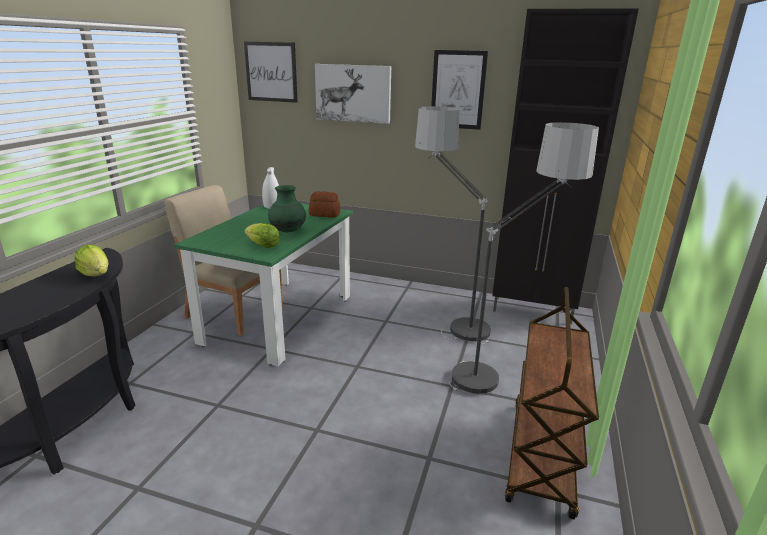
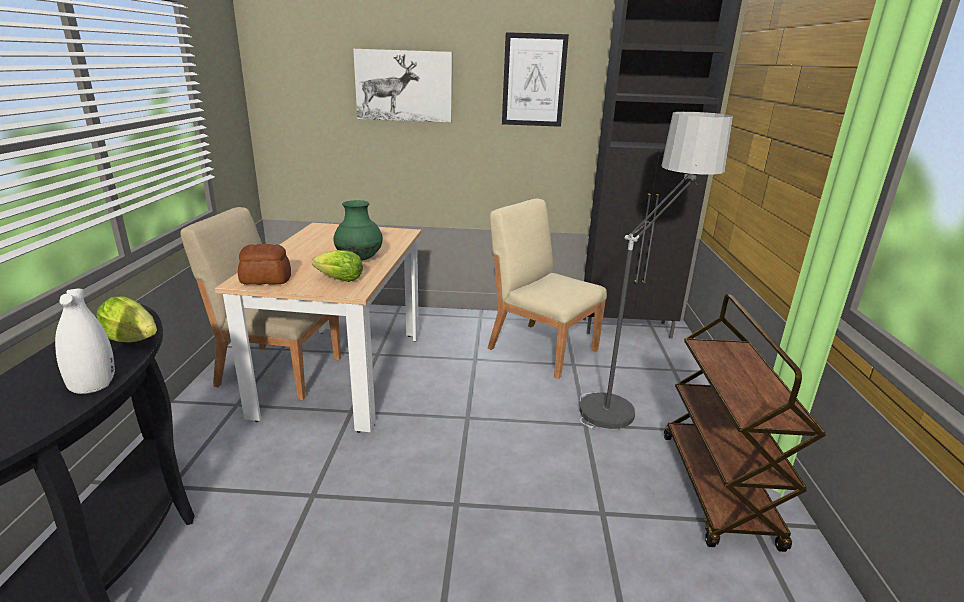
camera: 15 degrees left, 0 degrees up
(271, 72) = (292, 59): picture -> none
(272, 206) = (316, 230): white vase -> white vase (93, 383)
(279, 319) = (343, 372): green dining table -> beige dining table
(324, 214) = (390, 236): bread -> bread (266, 279)
(446, 319) = (542, 348): floor lamp -> beige chair

